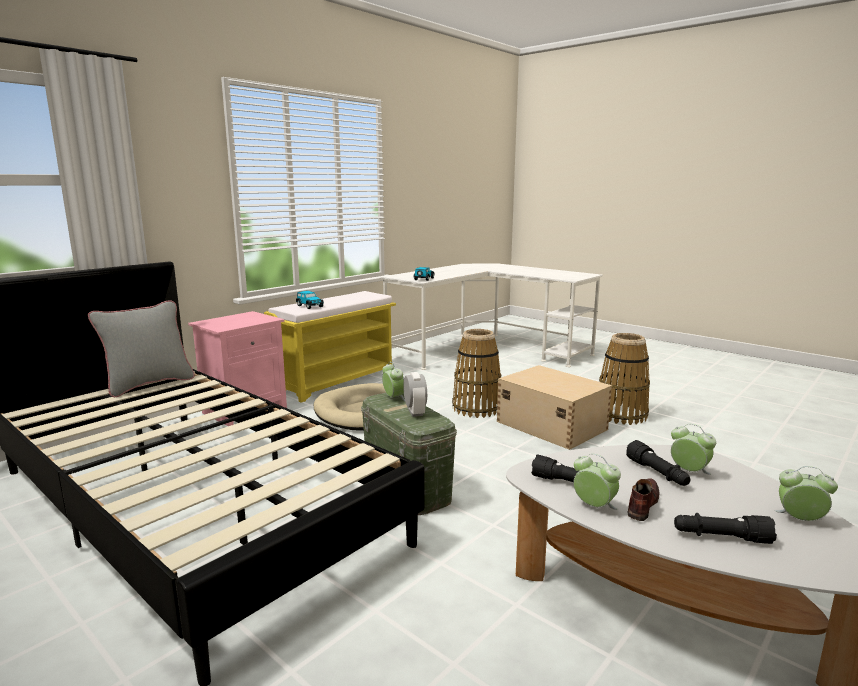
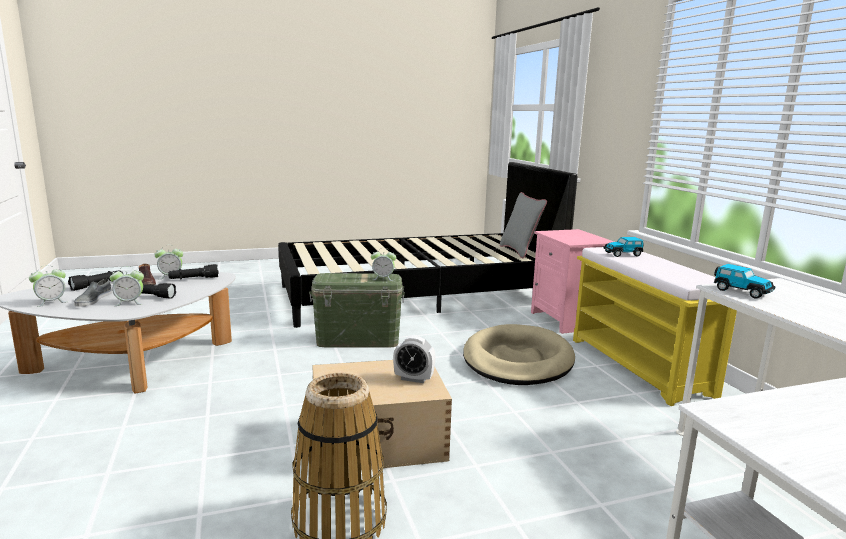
camera: 120 degrees right, 0 degrees up
(415, 412) = (348, 278): alarm clock -> alarm clock (413, 379)
(476, 408) = (479, 415): basket -> none
(735, 499) = (93, 300): none -> grey shoe

